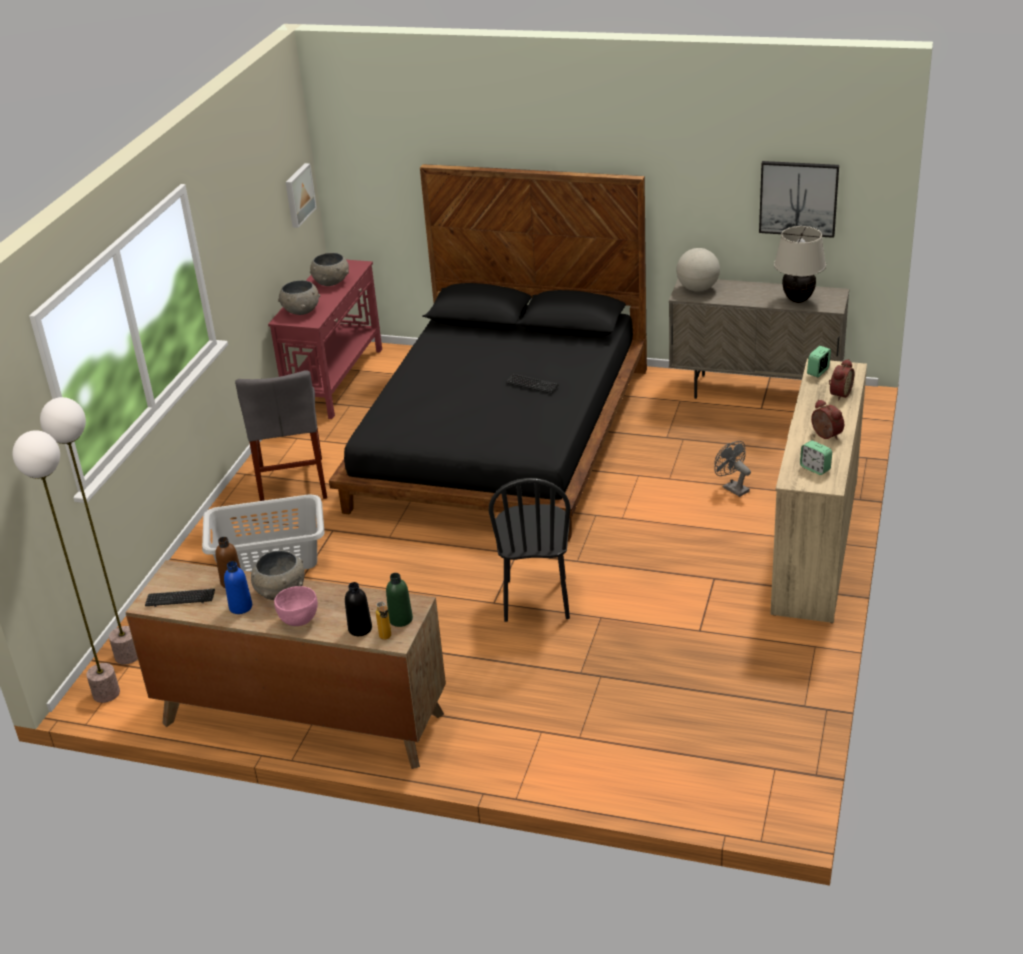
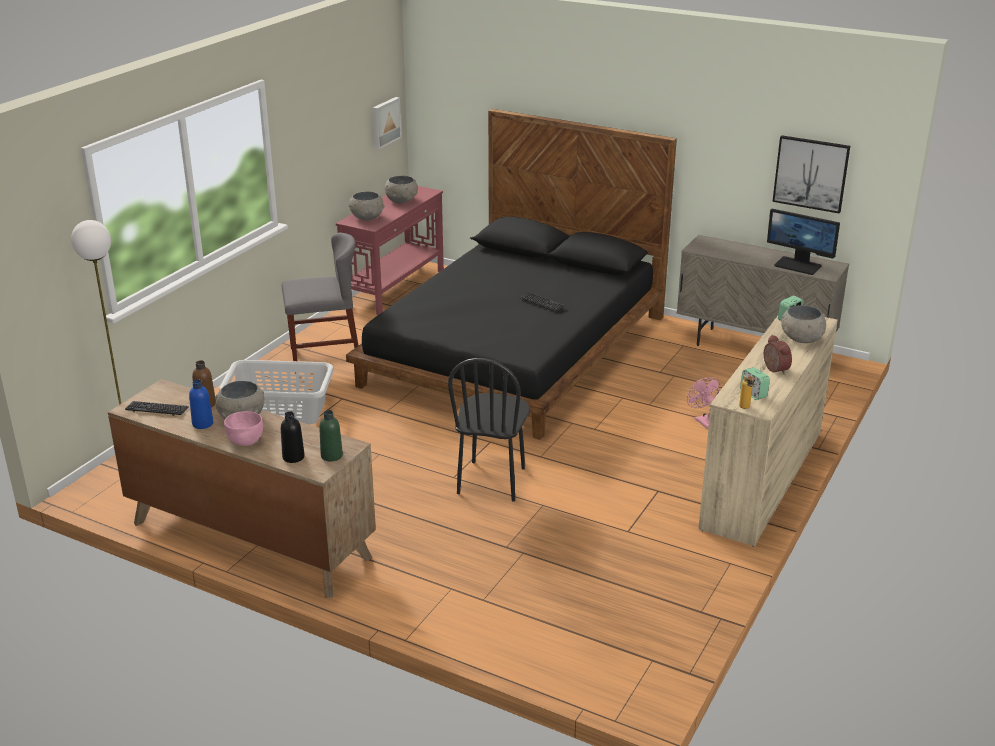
camera: 10 degrees right, 5 degrees down
(105, 693) = (99, 491): floor lamp -> none
(292, 482) = (325, 357): grey chair -> grey chair turned 105 degrees counterclockwise
(386, 639) = (311, 469): bottle -> bottle (745, 409)
(697, 289) = (711, 245): globe -> none
(732, 488) = (703, 421): grey fan -> pink fan
(798, 300) = (798, 265): beige table lamp -> monitor
(839, 394) = (801, 339): alarm clock -> grey bowl

